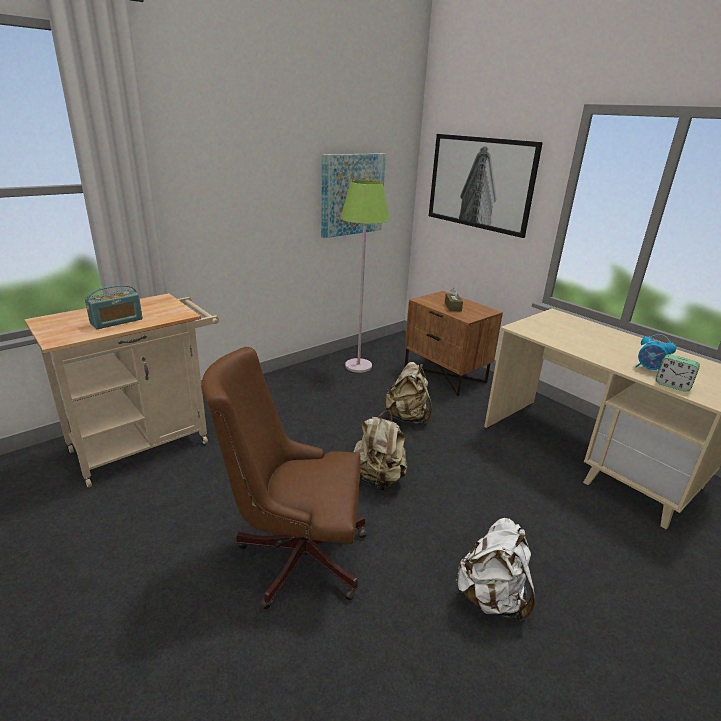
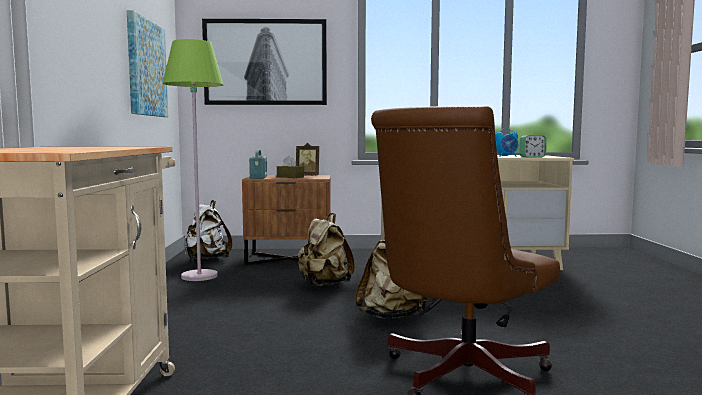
camera: 50 degrees left, 20 degrees down
(116, 321) = (78, 148): radio -> radio (258, 177)
(476, 308) = (308, 176): none -> picture frame
(491, 597) = (588, 325): white backpack -> white backpack (207, 259)

